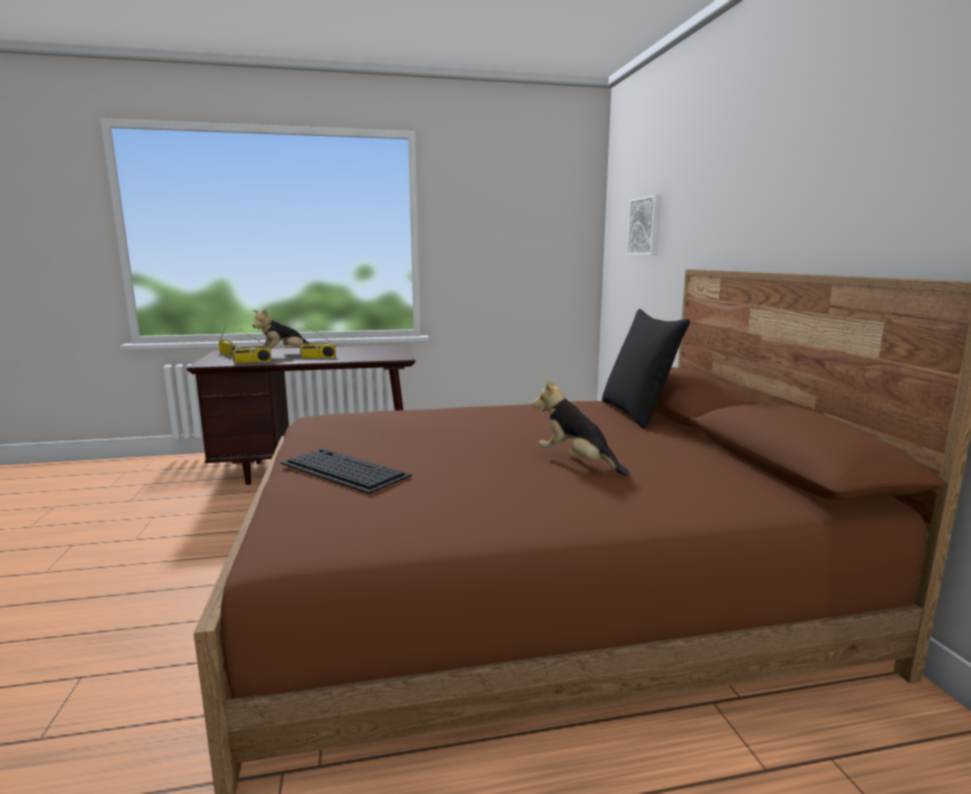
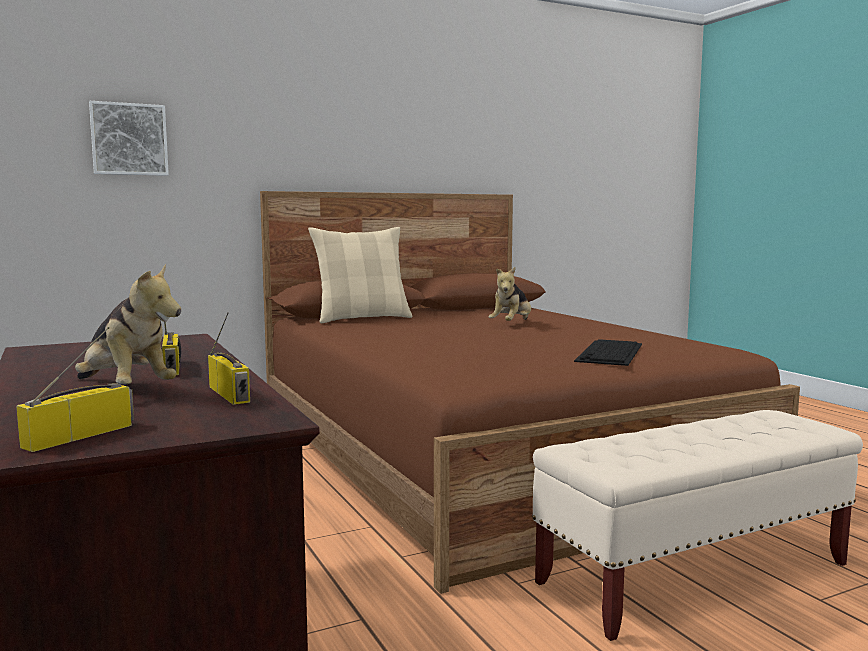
camera: 105 degrees left, 5 degrees down
(192, 626) = (695, 574): none -> beige bench
(636, 413) = (362, 318): black pillow -> beige pillow

